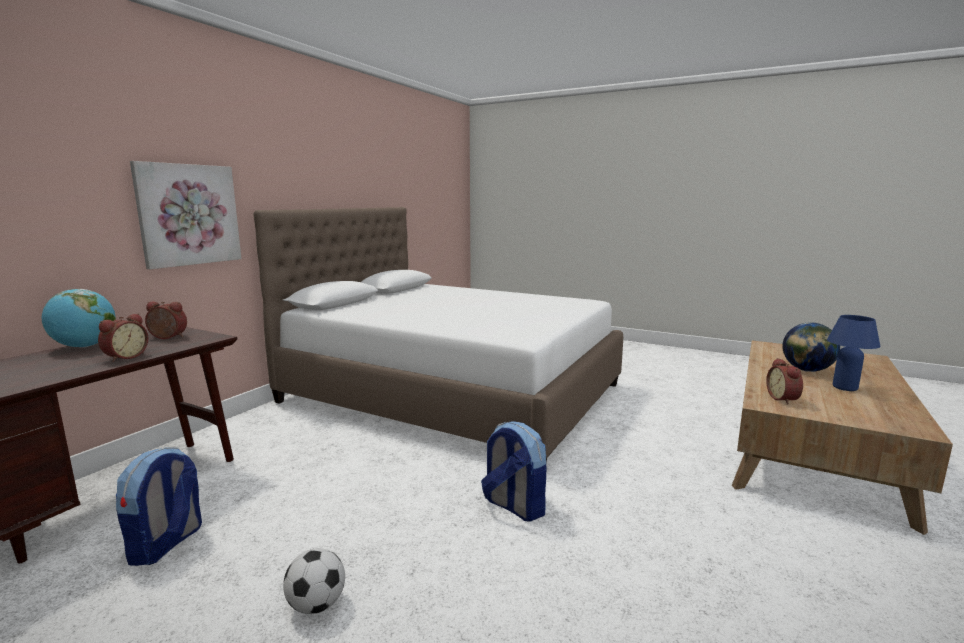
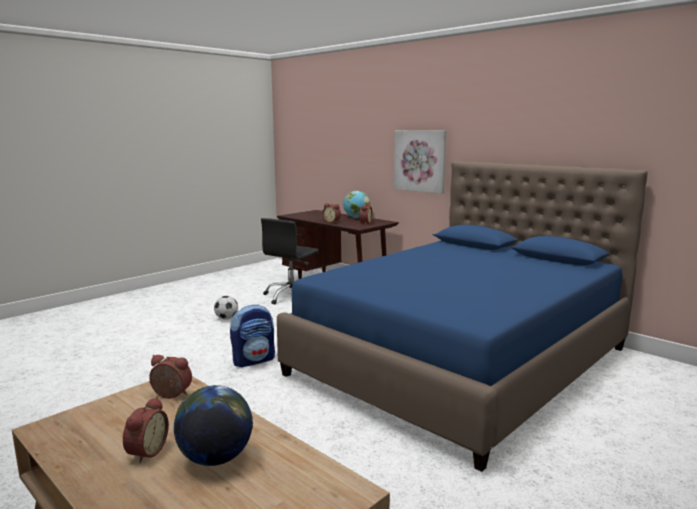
camera: 105 degrees right, 0 degrees up
(166, 544) = (291, 296): backpack -> black office chair
(453, 393) = (461, 361): white bed -> blue bed
(845, 387) = (145, 451): blue table lamp -> alarm clock

